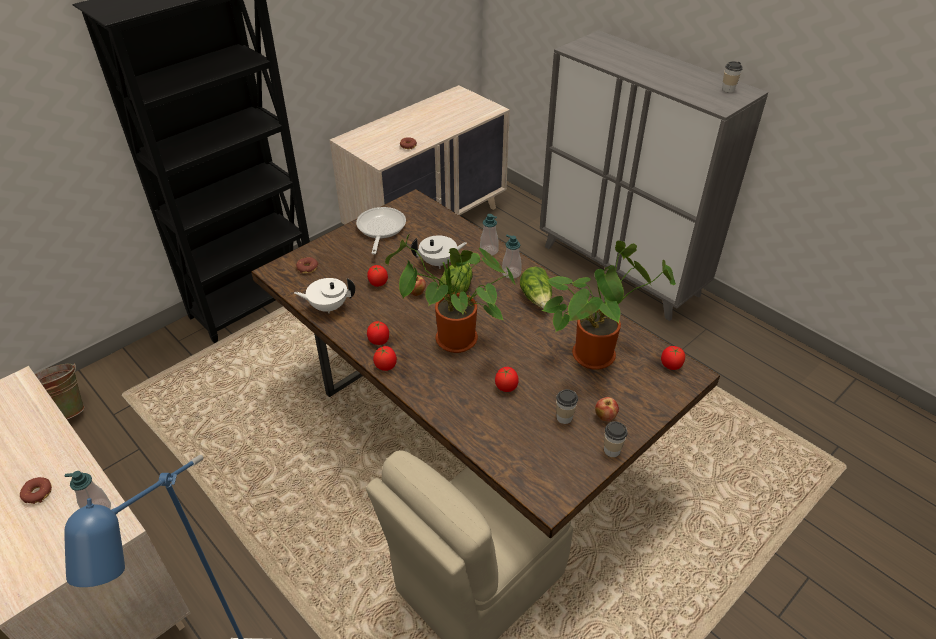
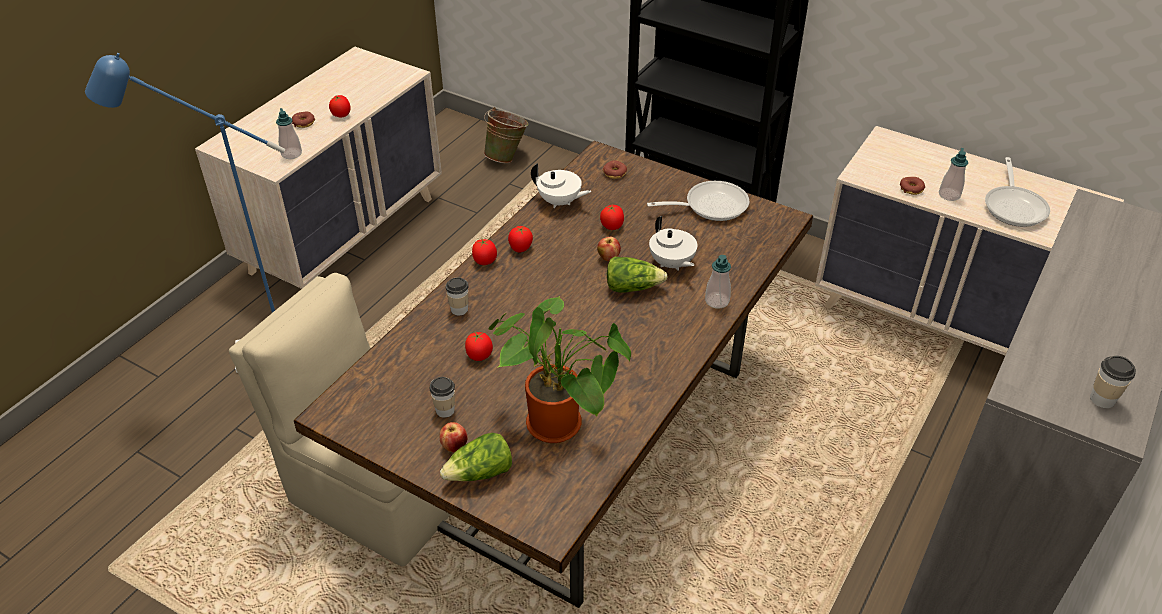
camera: 75 degrees right, 0 degrees up
(328, 306) = (560, 202): white teapot -> white teapot turned 135 degrees clockwise
(446, 118) = (1014, 206): none -> frying pan
(452, 342) = (537, 301): potted plant -> none
(511, 273) = (681, 328): soap dispenser -> soap dispenser (949, 195)
(537, 298) = (642, 358): lettuce -> lettuce (480, 473)
(612, 450) = (404, 457): cup -> cup (459, 309)
(670, 365) = (561, 505): tomato -> tomato (341, 115)

